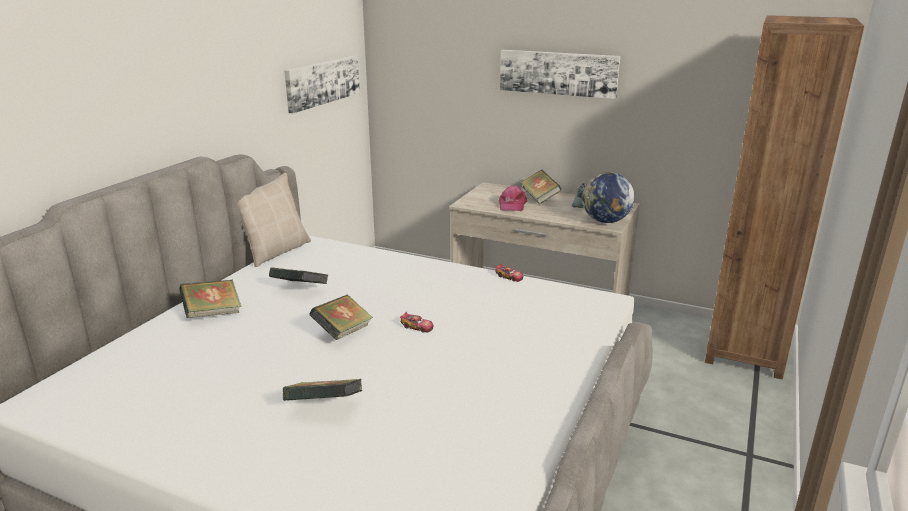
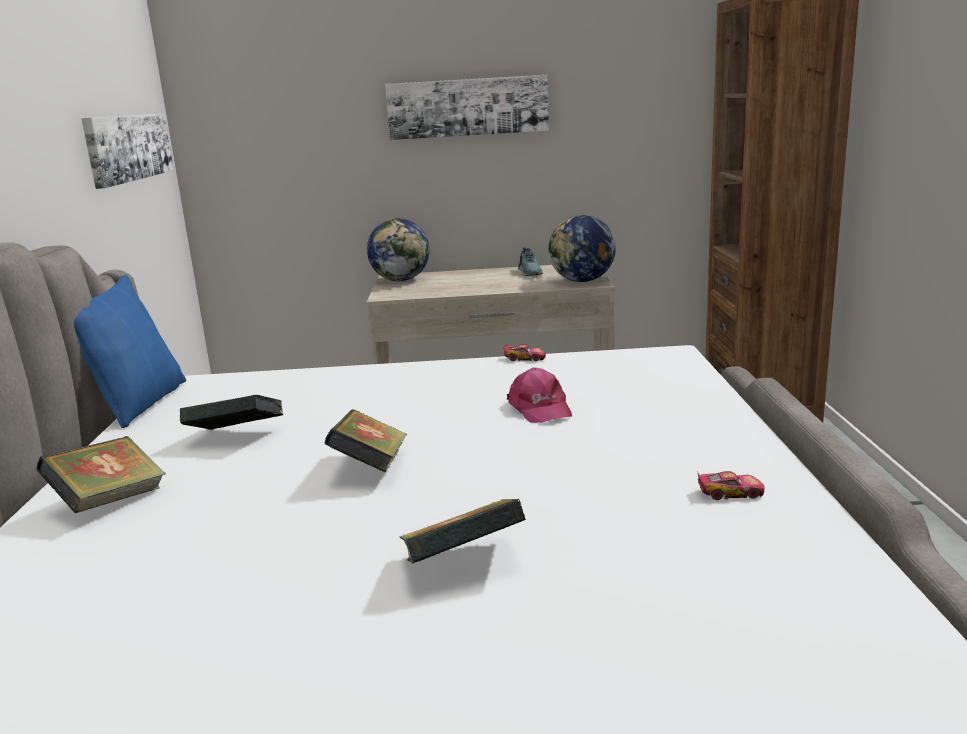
camera: 25 degrees left, 5 degrees down
(275, 251) = (137, 404): beige pillow -> blue pillow
(417, 327) = (474, 434): toy car -> toy car (730, 493)
(490, 191) = (401, 280): none -> globe
(512, 205) = (449, 287): pink cap -> pink cap (539, 408)
(539, 198) = (474, 276): book -> none

